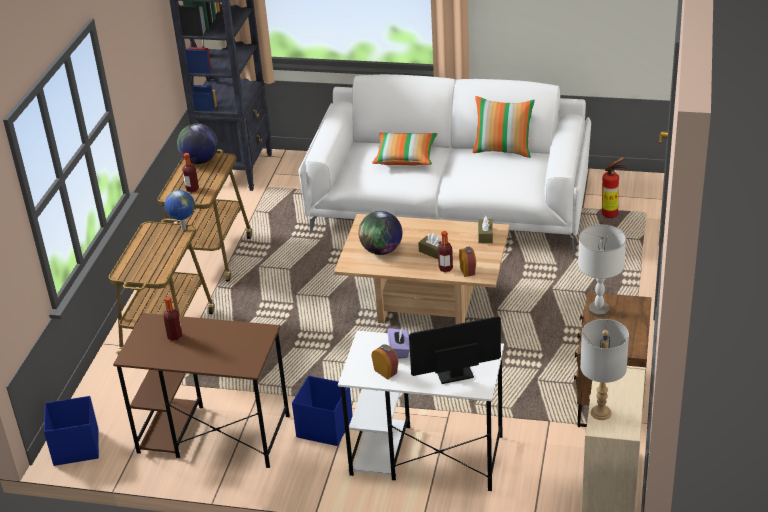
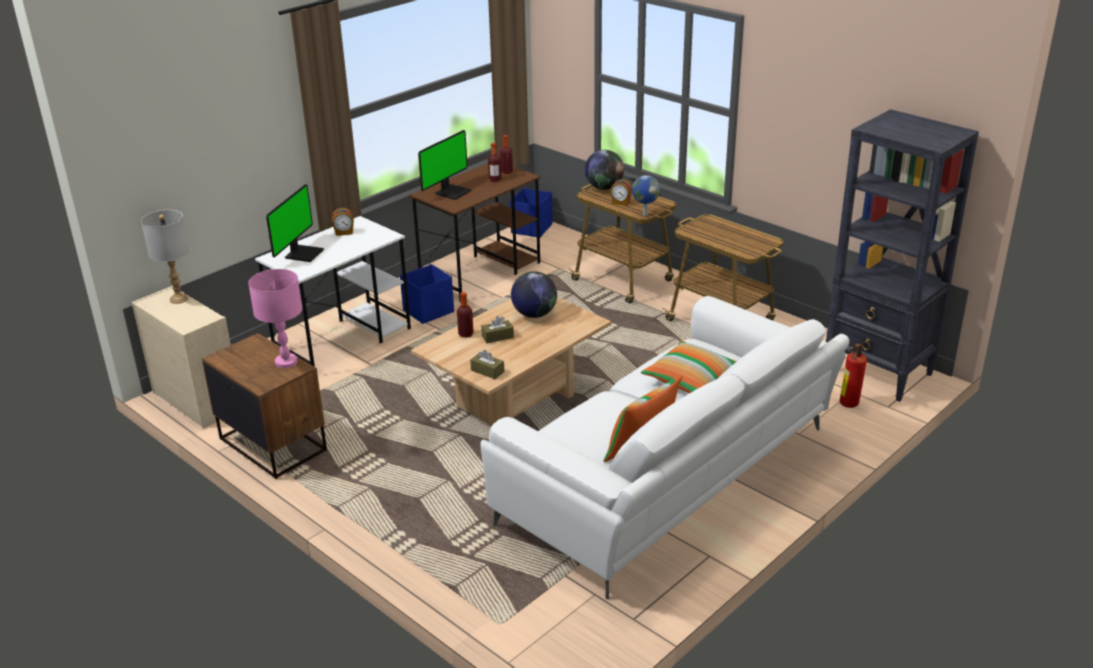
camera: 120 degrees right, 5 degrees down
(192, 189) = (709, 230): bottle -> bottle (506, 172)
(200, 161) = (759, 243): globe -> globe (604, 188)
(228, 351) = (452, 192): none -> monitor
(399, 350) = (357, 243): purple tissue box -> none
(468, 271) = (447, 343): alarm clock -> alarm clock (621, 203)
(599, 310) = (286, 362): grey table lamp -> pink table lamp
(612, 214) = (527, 593): fire extinguisher -> fire extinguisher (848, 405)

